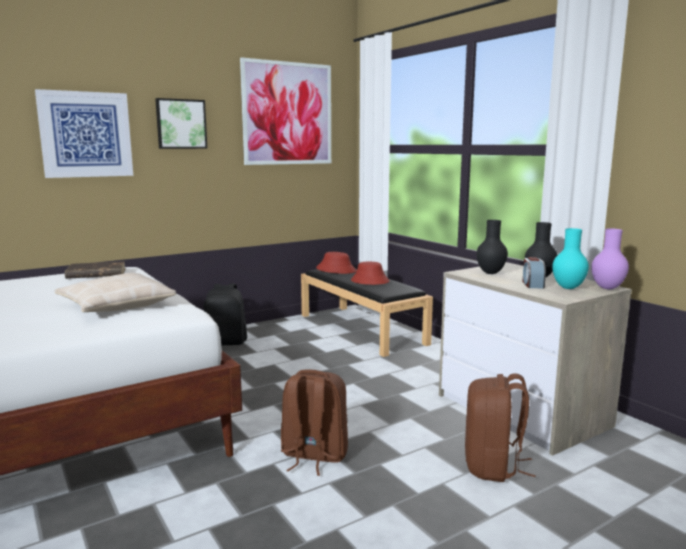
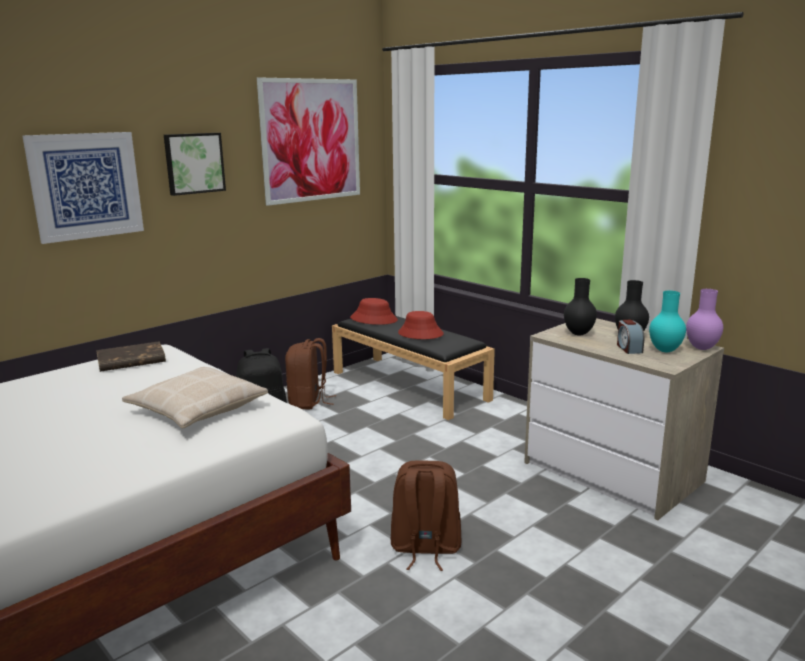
camera: 10 degrees left, 5 degrees up
(493, 466) = (606, 539): brown backpack -> brown backpack (309, 402)

